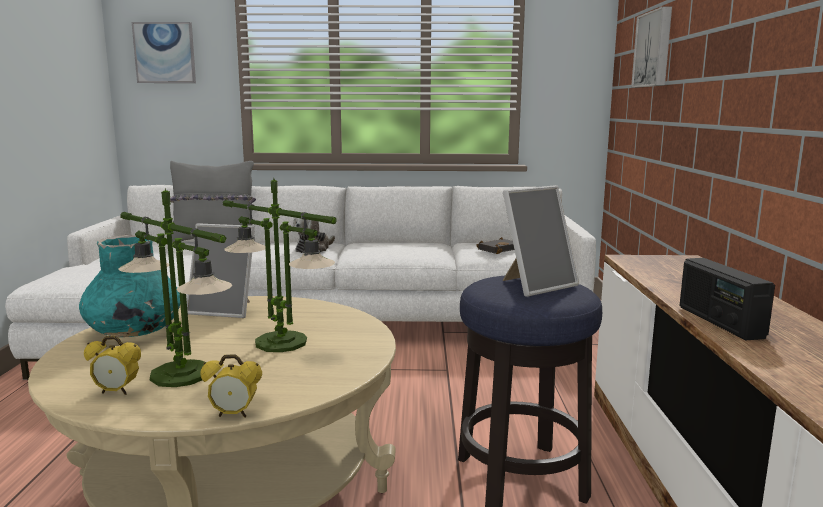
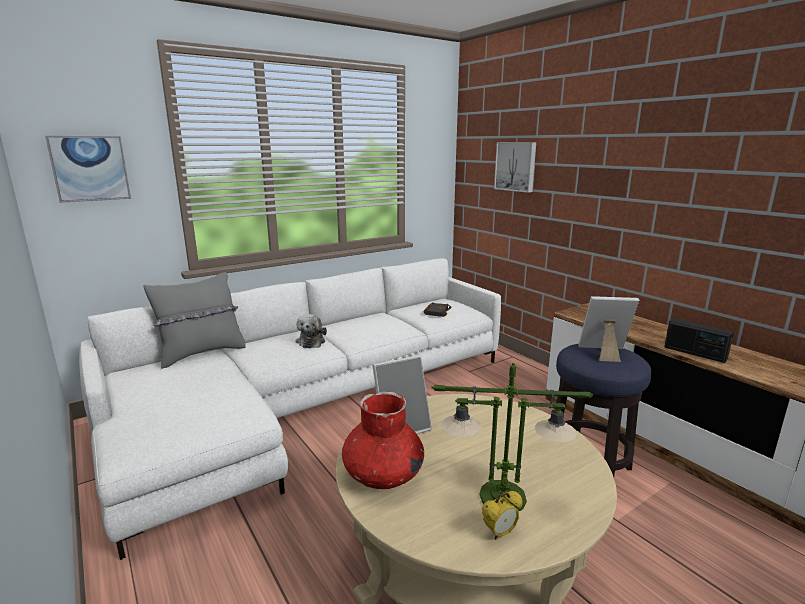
camera: 35 degrees left, 5 degrees up
(133, 331) = (383, 475): turquoise vase -> red vase
(234, 414) = (597, 511): alarm clock -> none
(280, 342) = (497, 442): table lamp -> none
(535, 285) = (603, 353): picture frame -> picture frame turned 105 degrees counterclockwise

